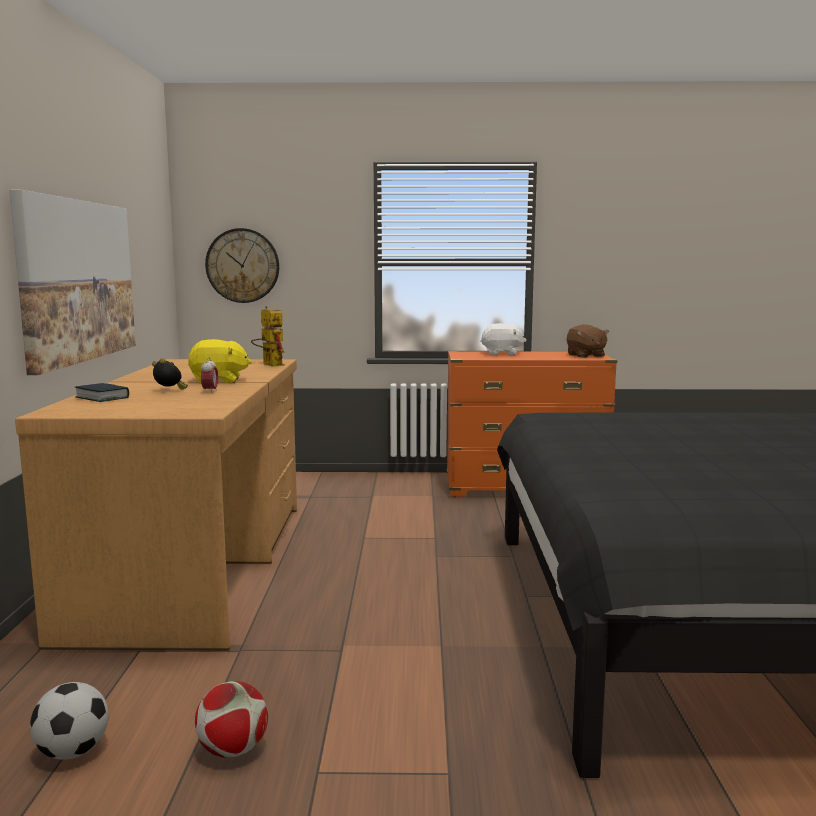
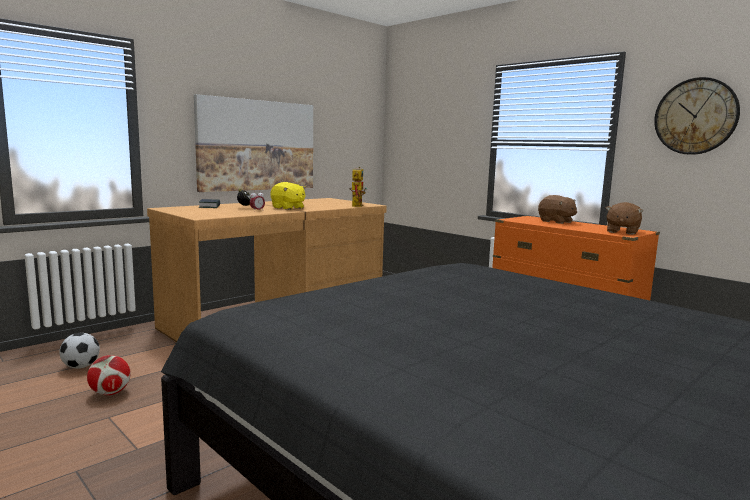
camera: 45 degrees right, 0 degrees up
(242, 265) = (415, 143): wall clock -> wall clock (695, 116)
(502, 354) = (556, 221): white plush toy -> brown plush toy

